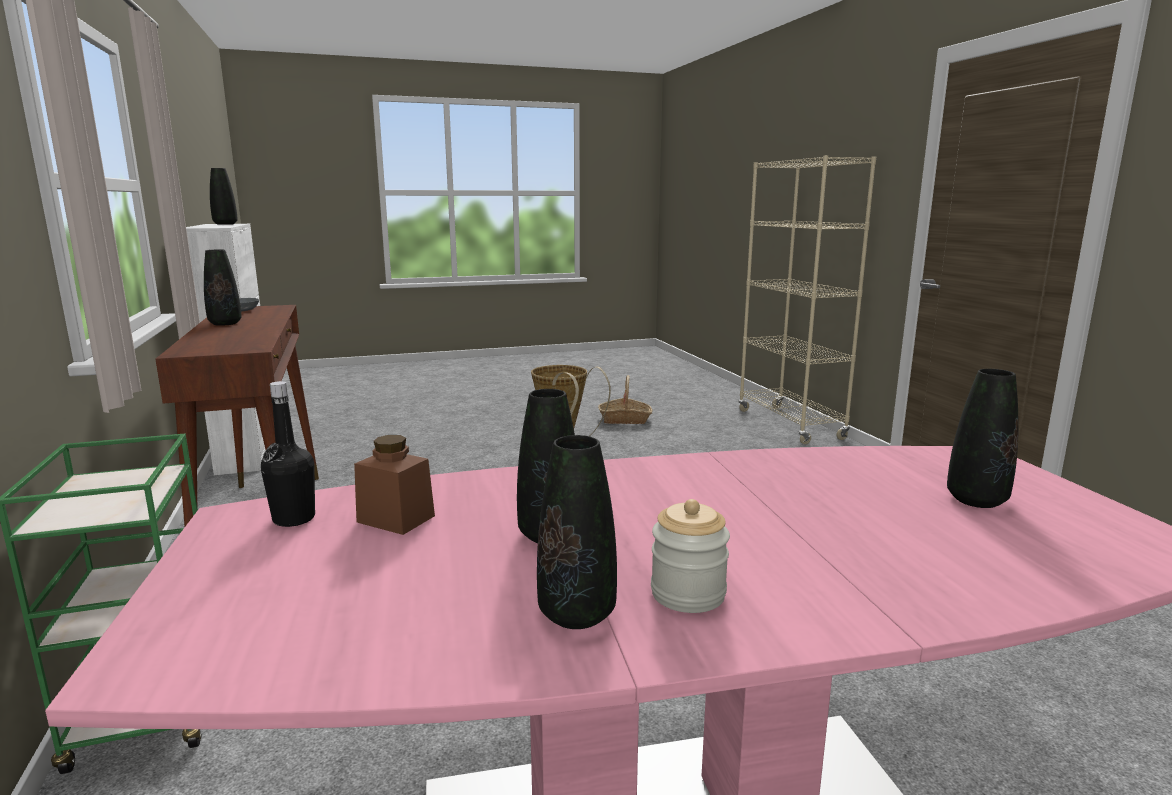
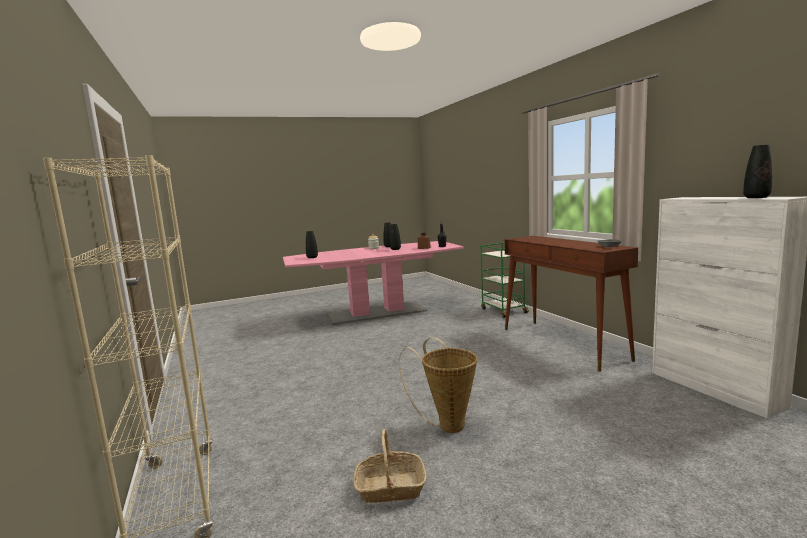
camera: 175 degrees right, 5 degrees down
(225, 323) = (574, 242): black vase -> none

